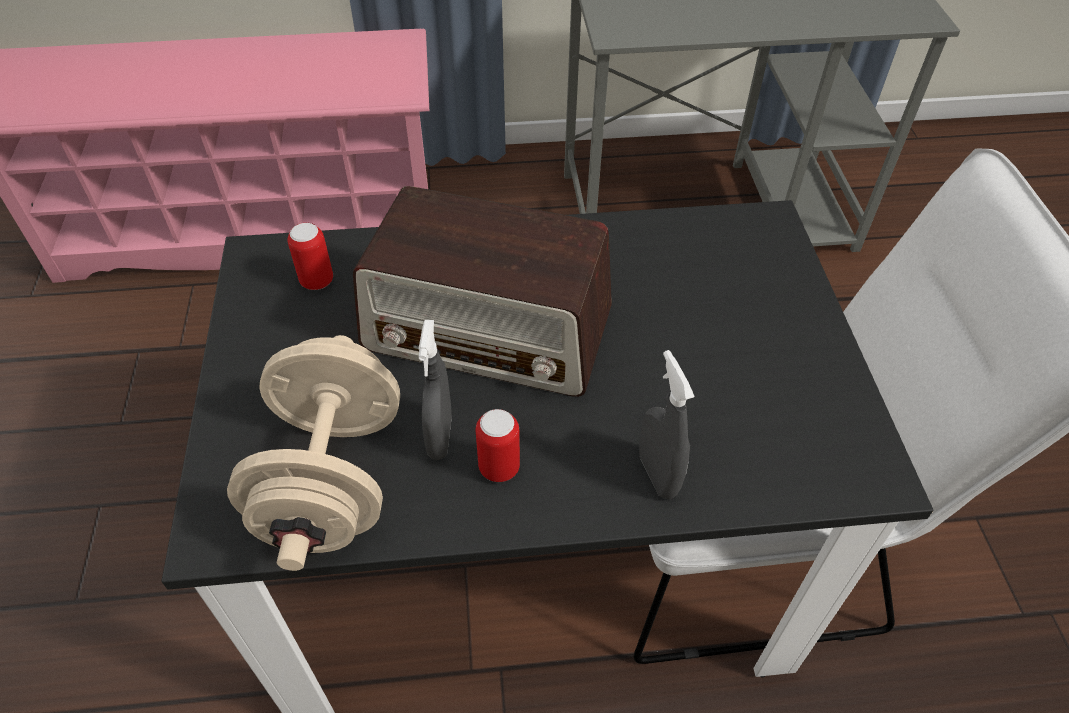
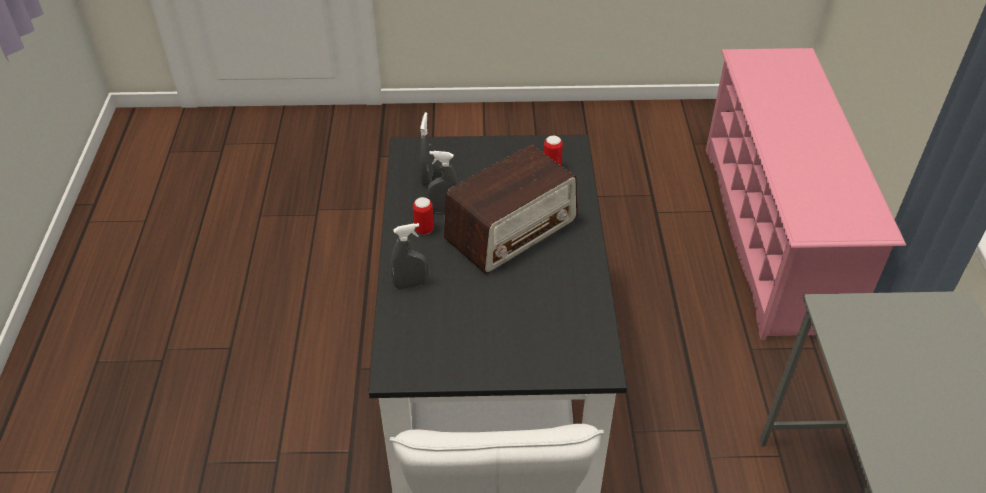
camera: 95 degrees right, 5 degrees down
(331, 480) = (427, 178): beige dumbbell -> grey spray bottle
(489, 330) = (511, 229): radio -> radio turned 150 degrees counterclockwise

